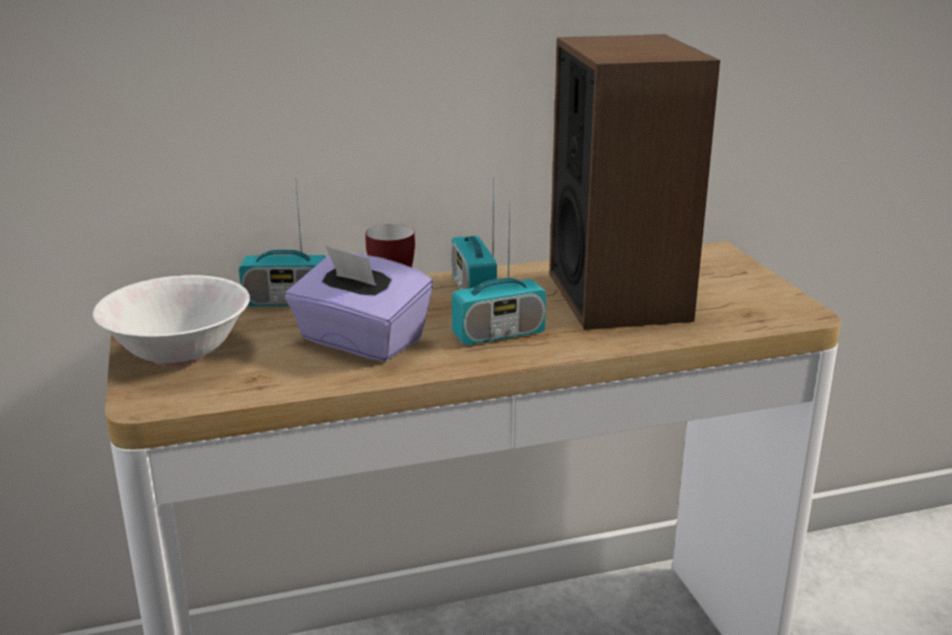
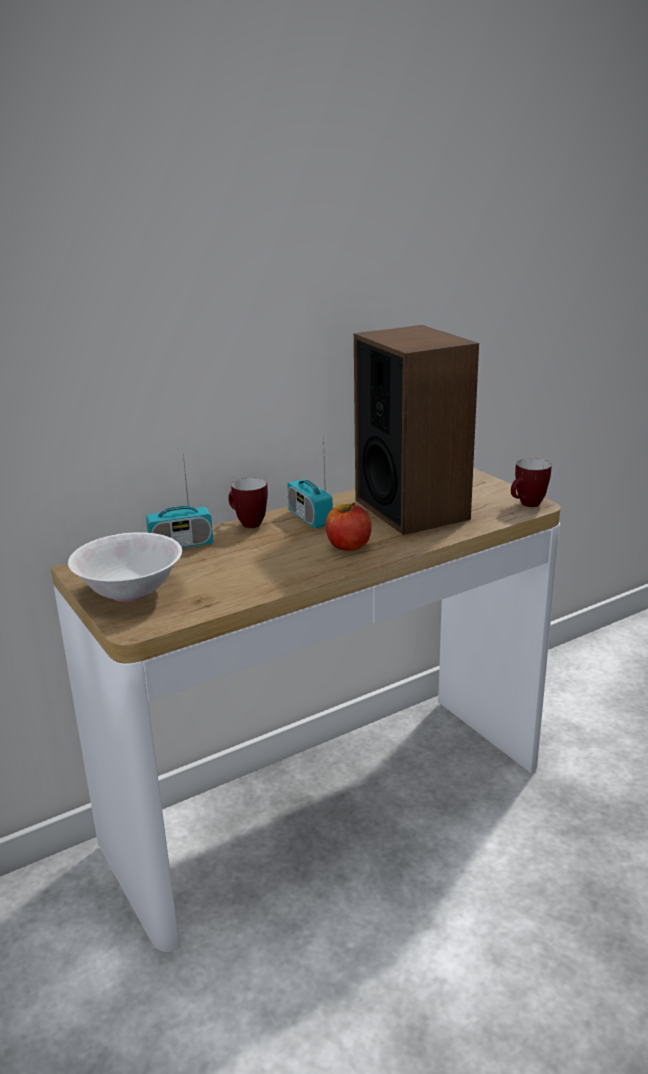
camera: 15 degrees left, 0 degrees up
(360, 341) = (256, 564): purple tissue box -> none
(498, 334) = (348, 546): radio -> apple
(790, 313) = (527, 505): none -> mug

